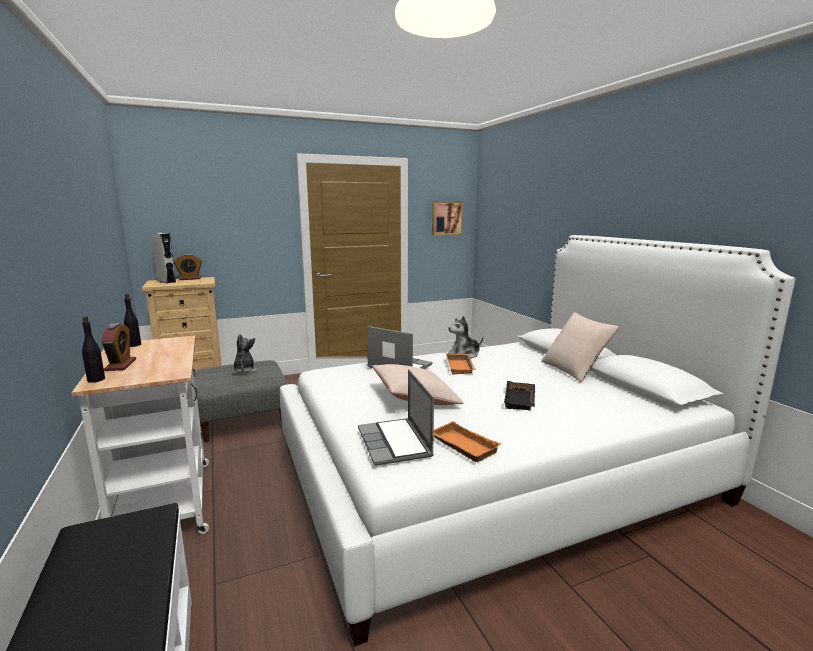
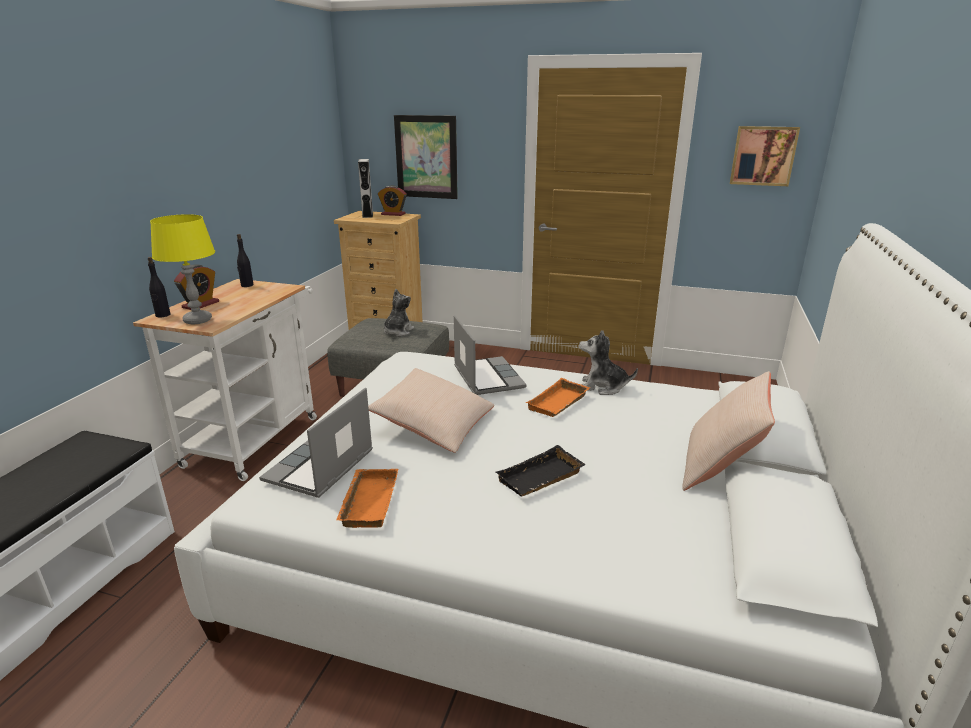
camera: 40 degrees right, 10 degrees up
(151, 374) = (198, 320): none -> yellow table lamp
(215, 229) = (426, 157): none -> picture

